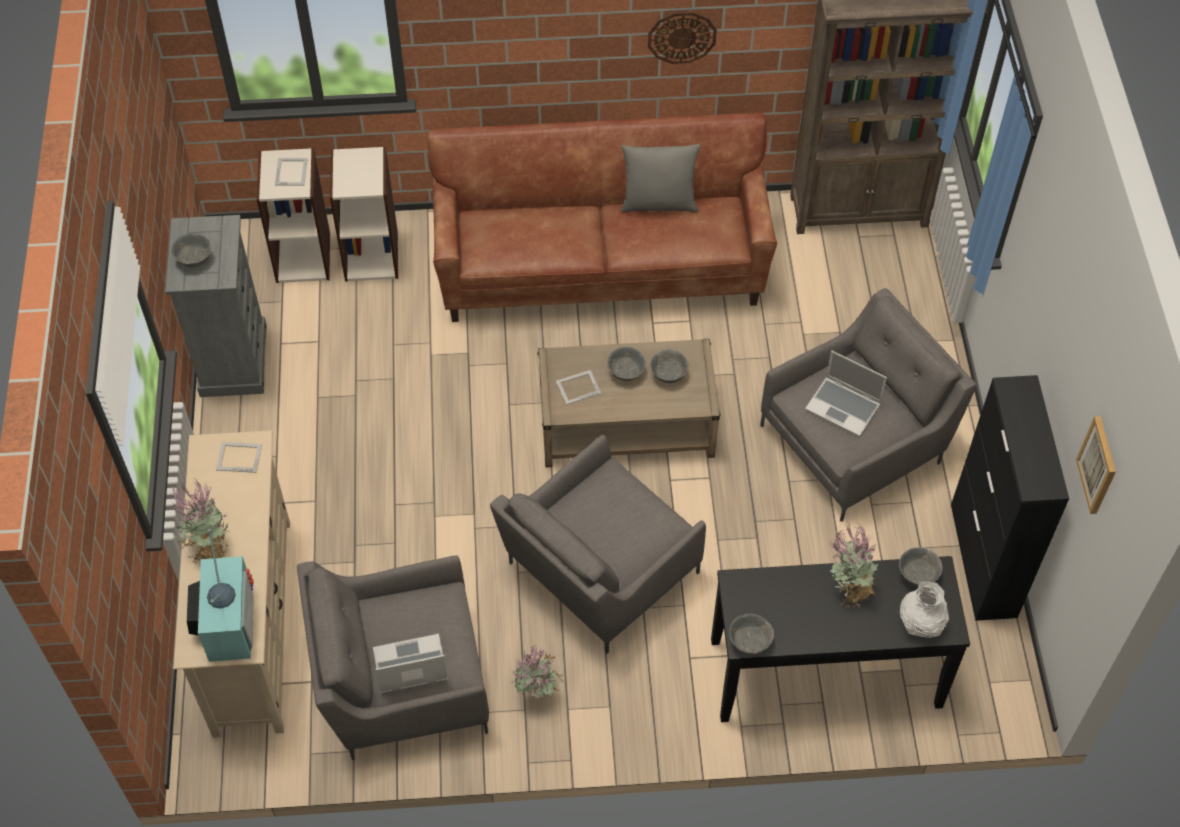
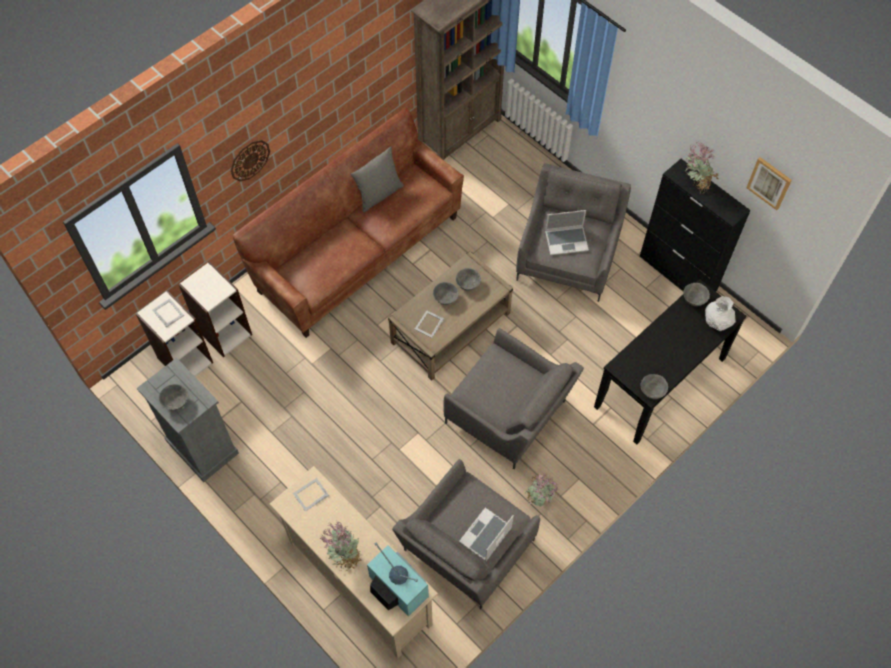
camera: 40 degrees left, 5 degrees up
(597, 572) = (509, 415): grey armchair -> grey armchair turned 60 degrees counterclockwise
(682, 37) = (347, 90): wall clock -> wall clock (249, 160)
(849, 589) = (671, 330): potted plant -> potted plant (695, 185)

